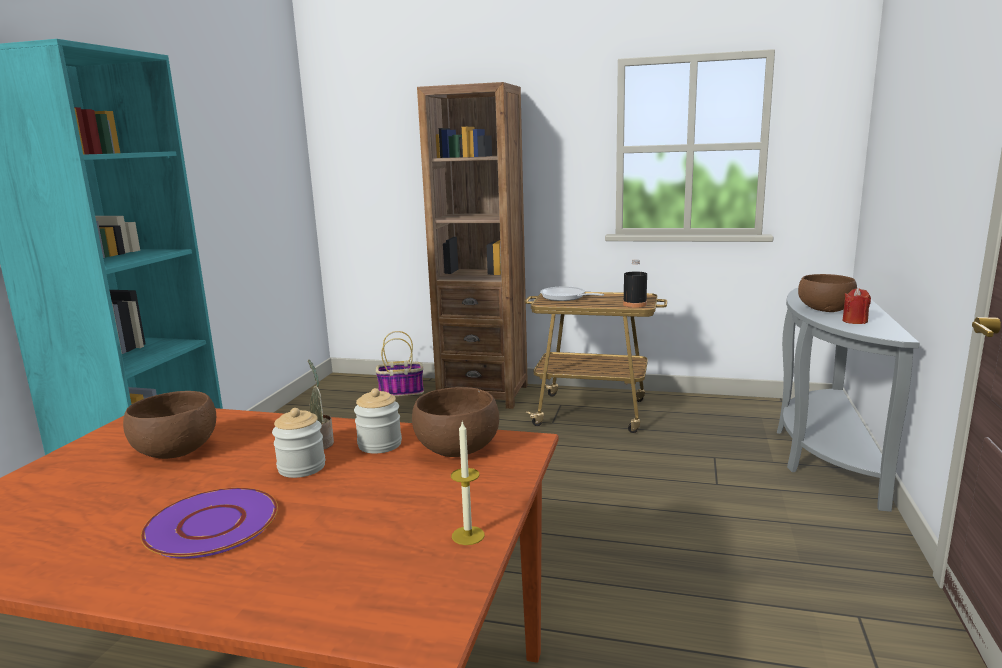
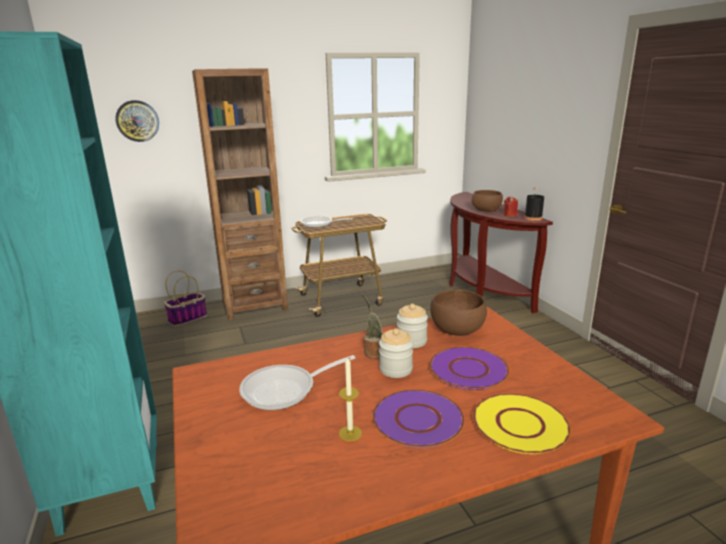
camera: 35 degrees left, 5 degrees up
(176, 451) = (285, 390): brown bowl -> frying pan
(290, 578) = (520, 424): none -> yellow plate
(371, 496) = (468, 369): none -> purple plate
(382, 150) = (137, 121): none -> wall clock
(468, 535) = (552, 370): candle -> candle (350, 433)
(634, 304) = (369, 222): black bottle -> black bottle (533, 218)
(825, 452) = (482, 291): grey console table -> brown console table

